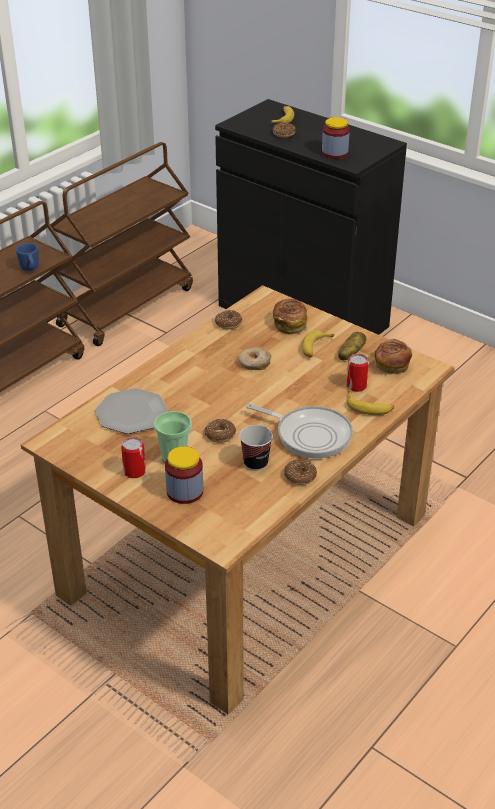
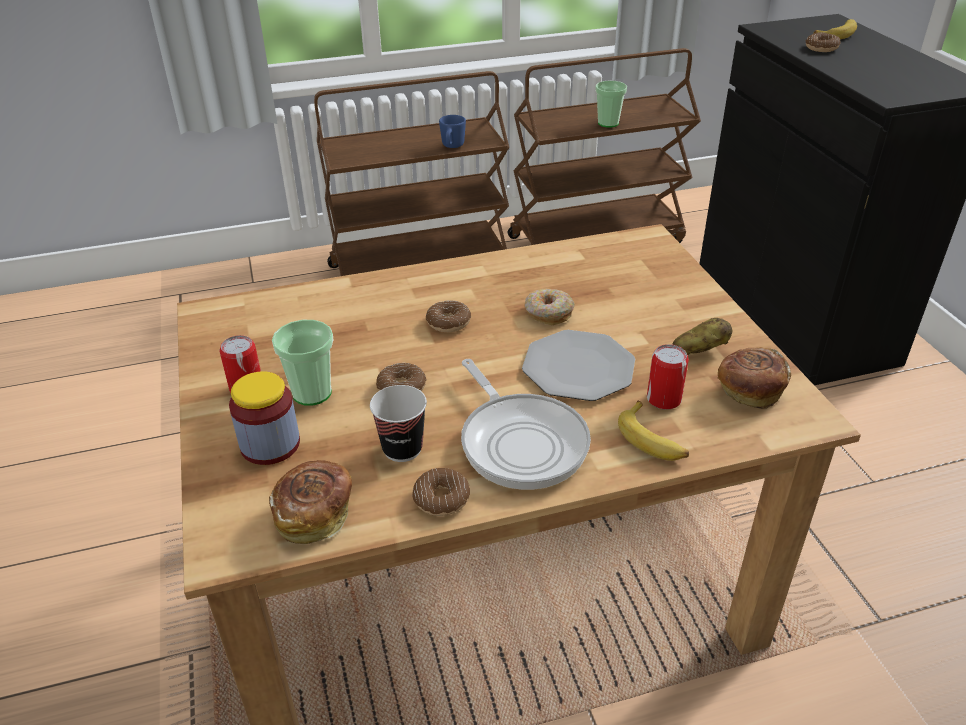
camera: 35 degrees right, 0 degrees up
(127, 214) = (608, 123): none -> cup
(131, 413) = (331, 315): plate -> plate (578, 367)
(228, 323) = (567, 254): donut -> donut (448, 322)
(290, 324) = (649, 281): bread -> bread (315, 514)
(315, 348) = (654, 324): banana -> none
(334, 153) = (874, 80): jar -> none

